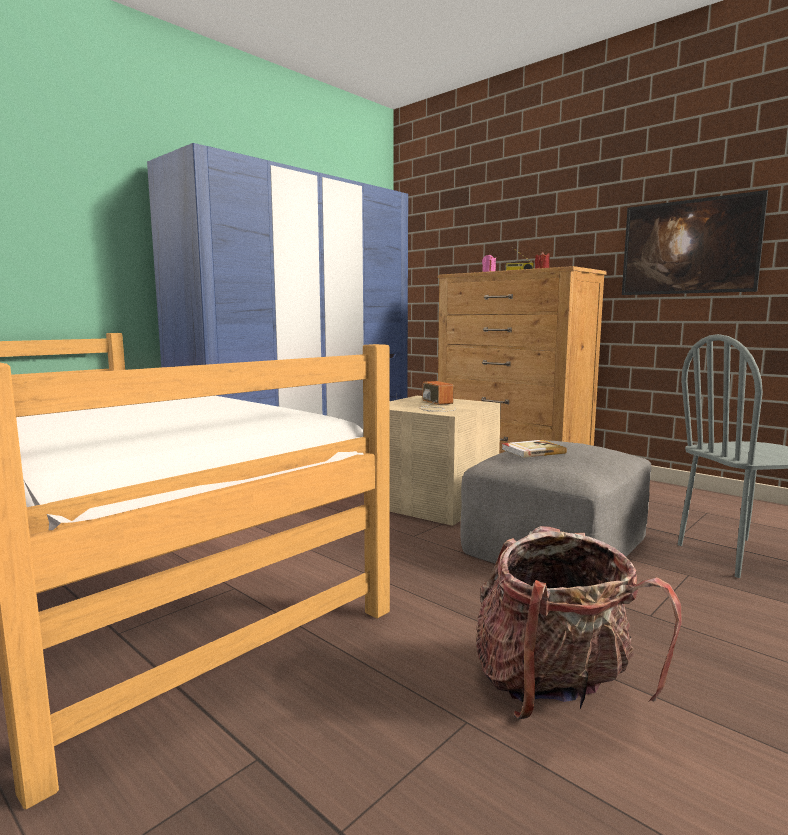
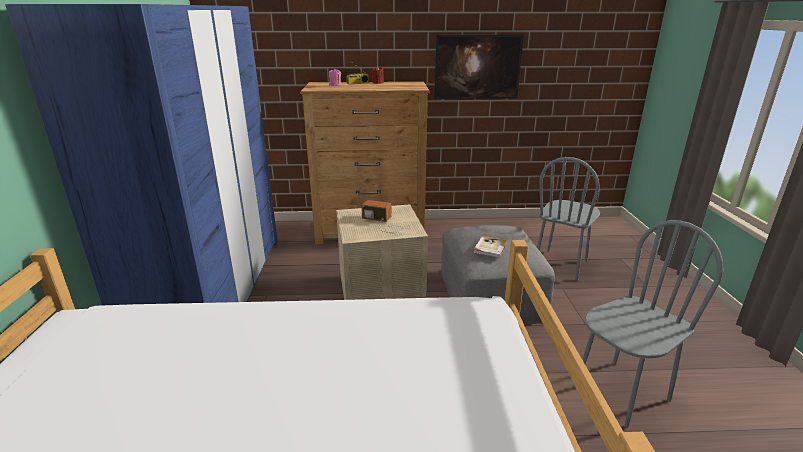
camera: 45 degrees left, 15 degrees up
(554, 691) = (620, 392): backpack -> grey chair

